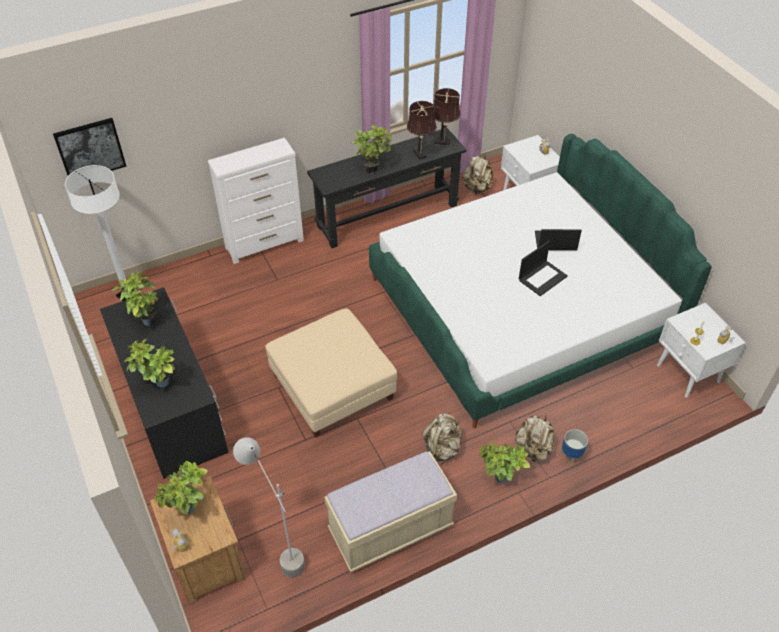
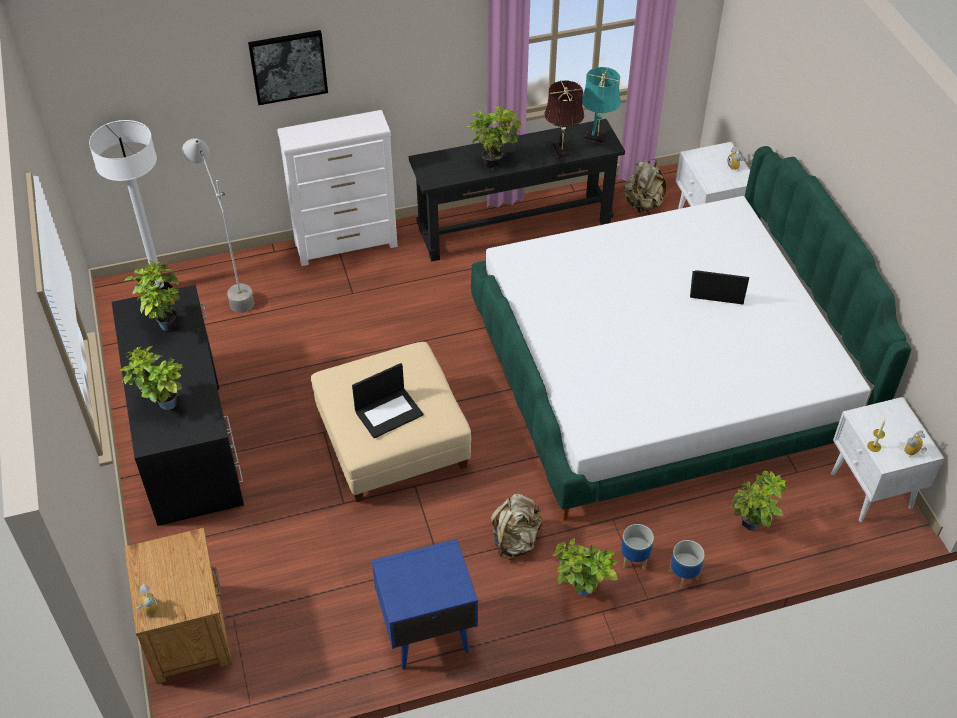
camera: 10 degrees right, 0 degrees up
(90, 149) = (127, 99): picture -> picture (288, 66)
(189, 511) = (168, 567): potted plant -> potted plant (751, 528)
(280, 552) = (281, 639): grey floor lamp -> grey floor lamp (232, 291)
(390, 529) = (426, 632): beige bench -> blue nightstand
(444, 142) = (597, 138): brown table lamp -> turquoise table lamp
(533, 449) = (635, 559): beige backpack -> planter
(542, 277) = (687, 335): laptop -> laptop (389, 412)

